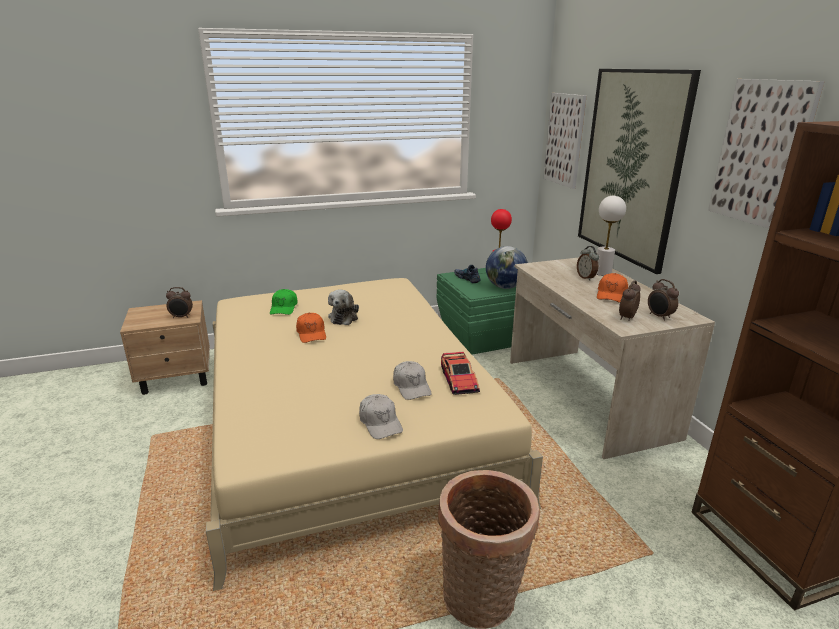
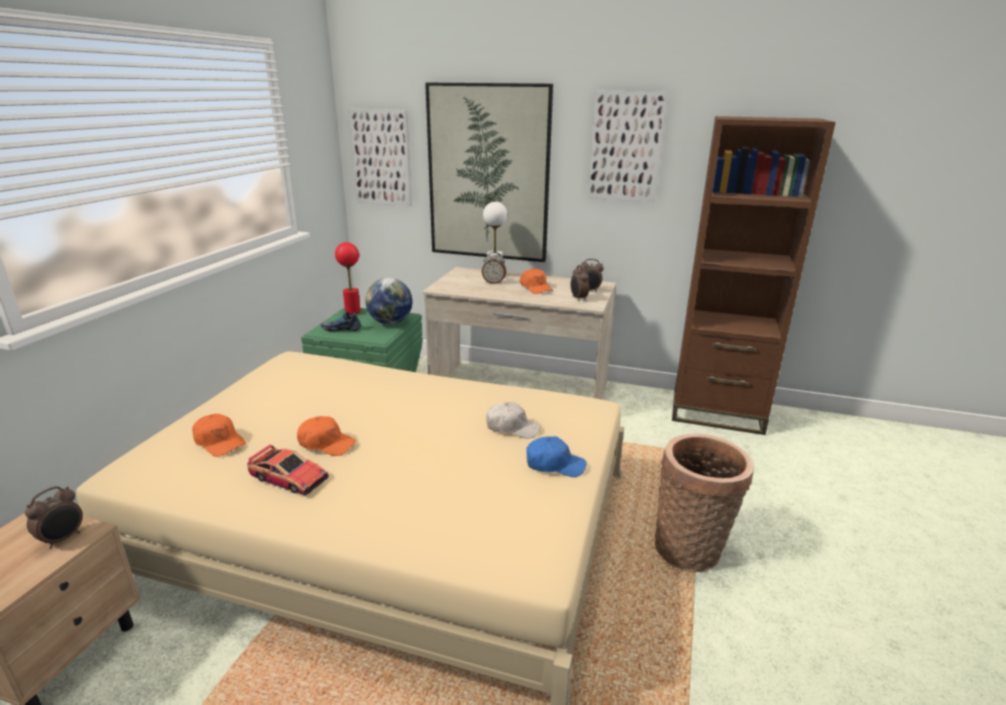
camera: 55 degrees left, 0 degrees up
(284, 308) = (219, 442): green cap -> orange cap
(344, 317) = (320, 412): plush toy -> none
(380, 423) = (554, 464): white cap -> blue cap
(459, 380) = (528, 403): toy car -> toy car (289, 478)

